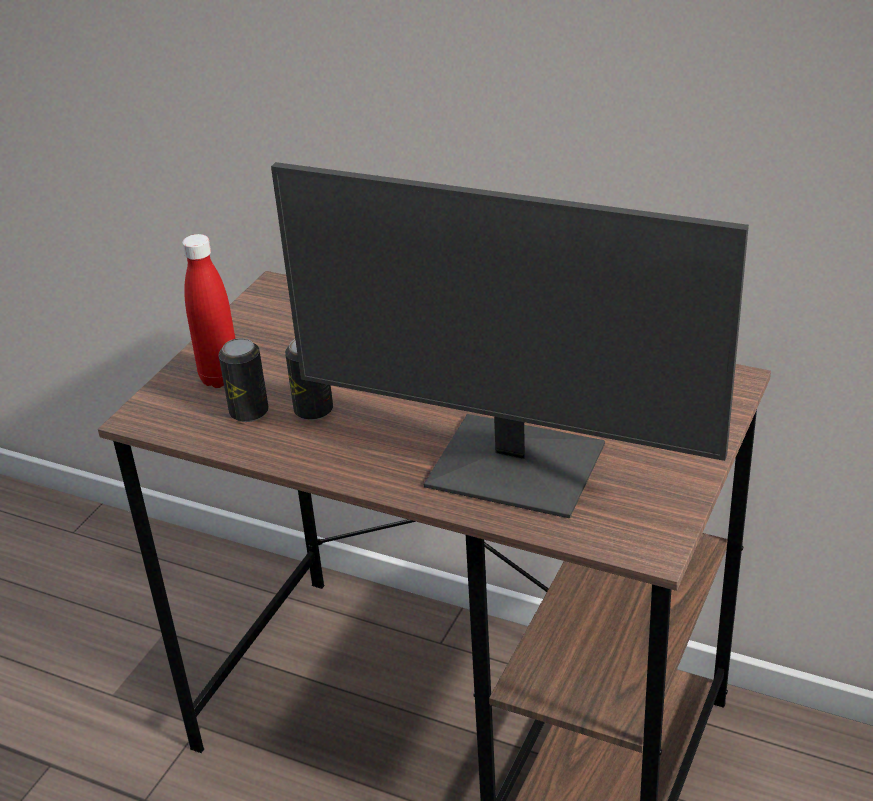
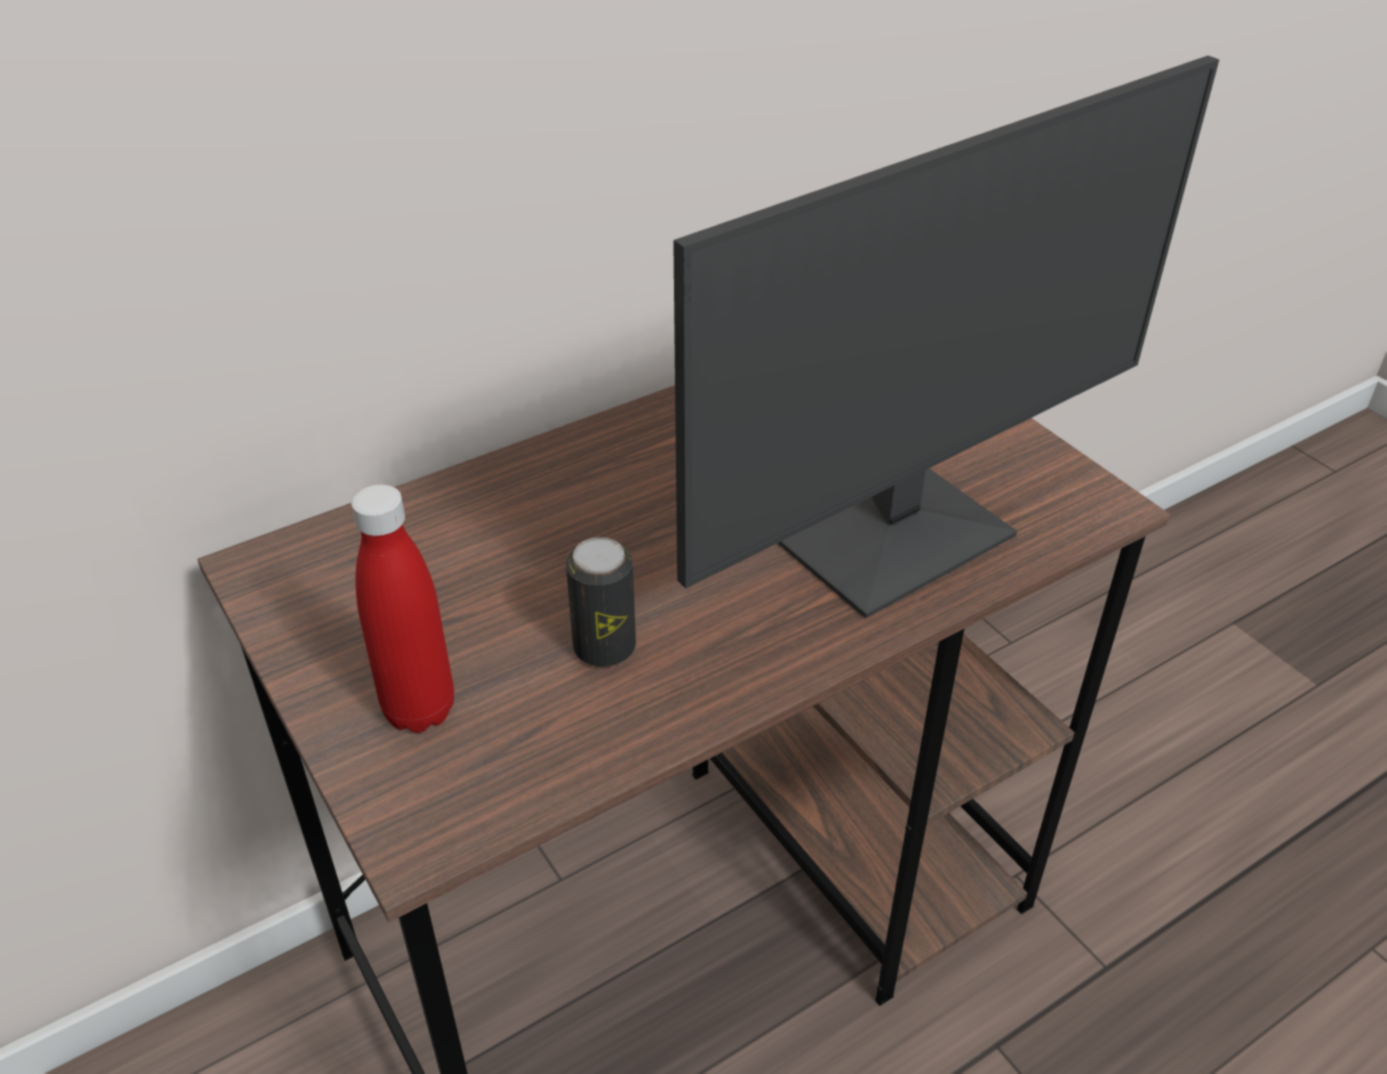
camera: 60 degrees left, 5 degrees up
(249, 412) = (539, 712): can -> none

